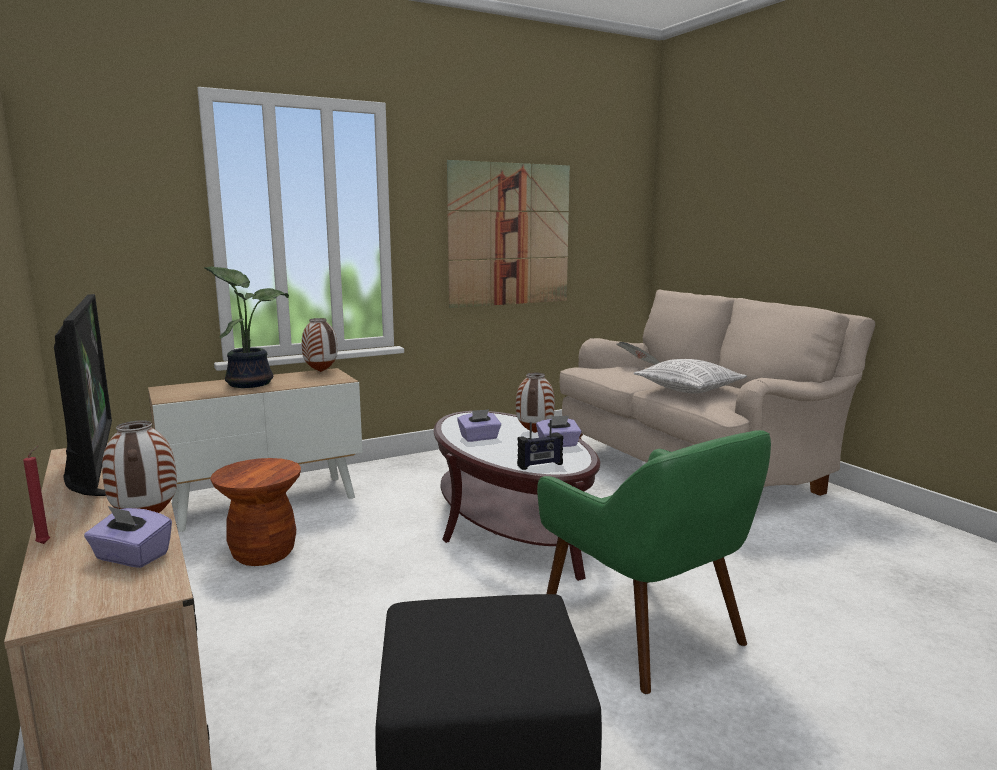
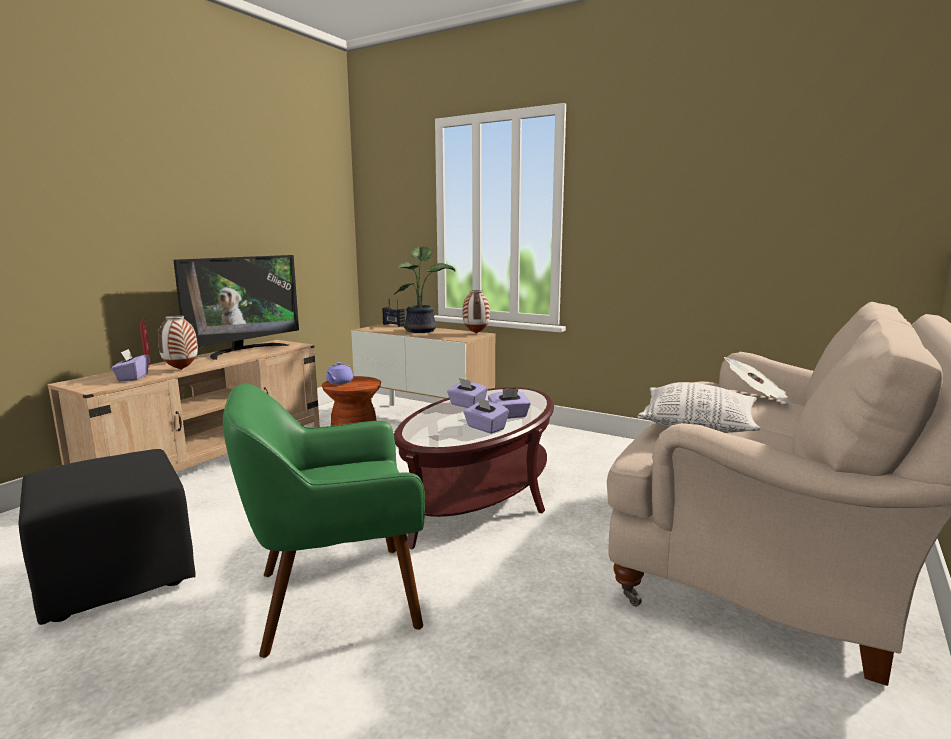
camera: 60 degrees right, 0 degrees up
(242, 477) = (339, 382): none -> purple teapot
(510, 235) = (693, 224): picture -> none
(534, 432) = (509, 416): vase -> purple tissue box
(540, 465) = (421, 432): radio -> radio (393, 325)
(645, 632) = (334, 598): green armchair -> green armchair turned 45 degrees clockwise

